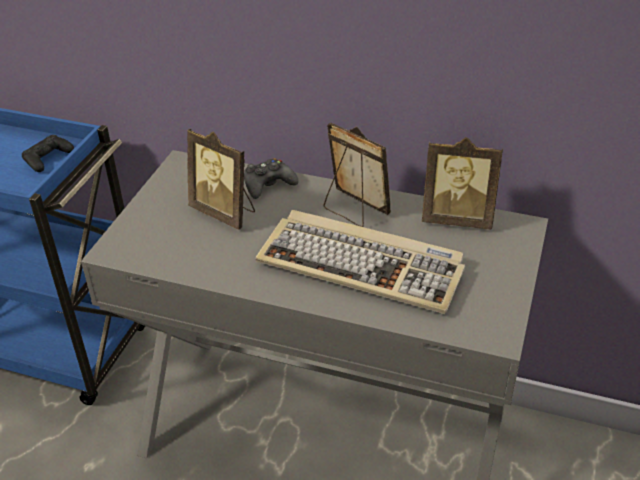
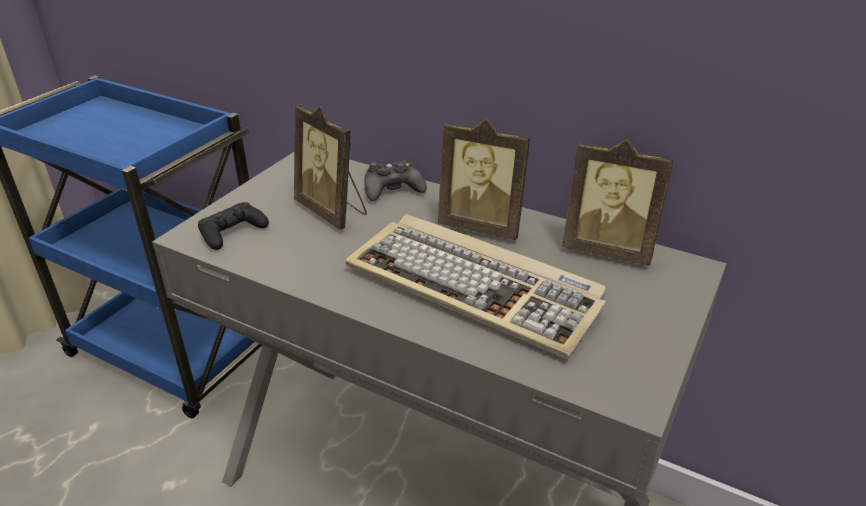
camera: 10 degrees right, 5 degrees down
(47, 158) = (169, 140): black game controller -> black game controller (232, 232)
(353, 210) = (482, 226): picture frame -> picture frame turned 150 degrees clockwise

